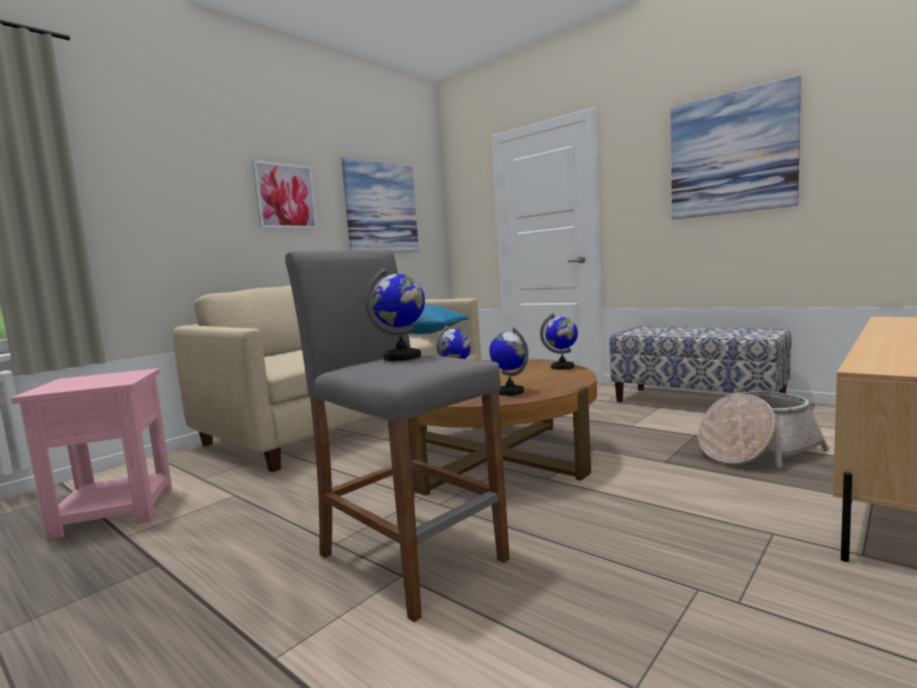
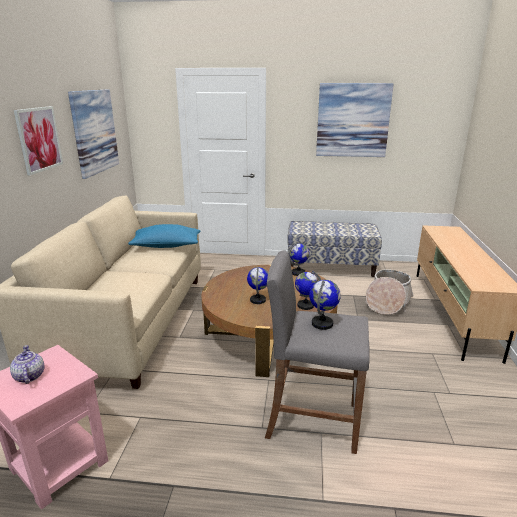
camera: 35 degrees left, 15 degrees up
(90, 379) = (29, 376): none -> teapot

